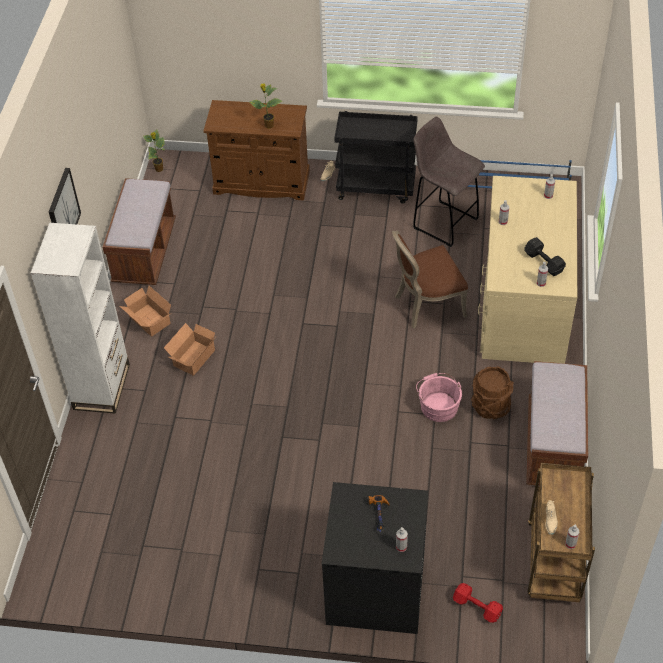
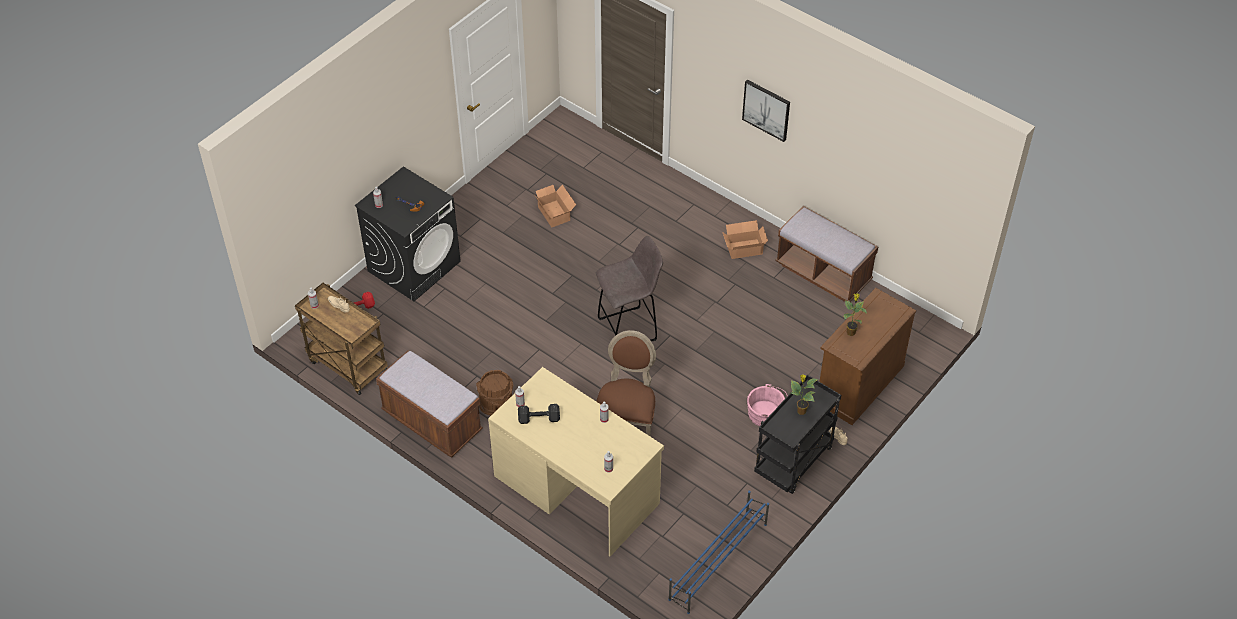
camera: 120 degrees right, 0 degrees up
(102, 386) = (697, 200): white bookcase -> none
(159, 169) = (926, 322): potted plant -> potted plant (801, 411)
(192, 358) = (686, 257): cardboard box -> cardboard box (555, 213)
(438, 405) = (524, 375): pink bucket -> pink bucket (767, 414)
(443, 222) = (712, 487): grey stool -> grey stool (629, 329)

